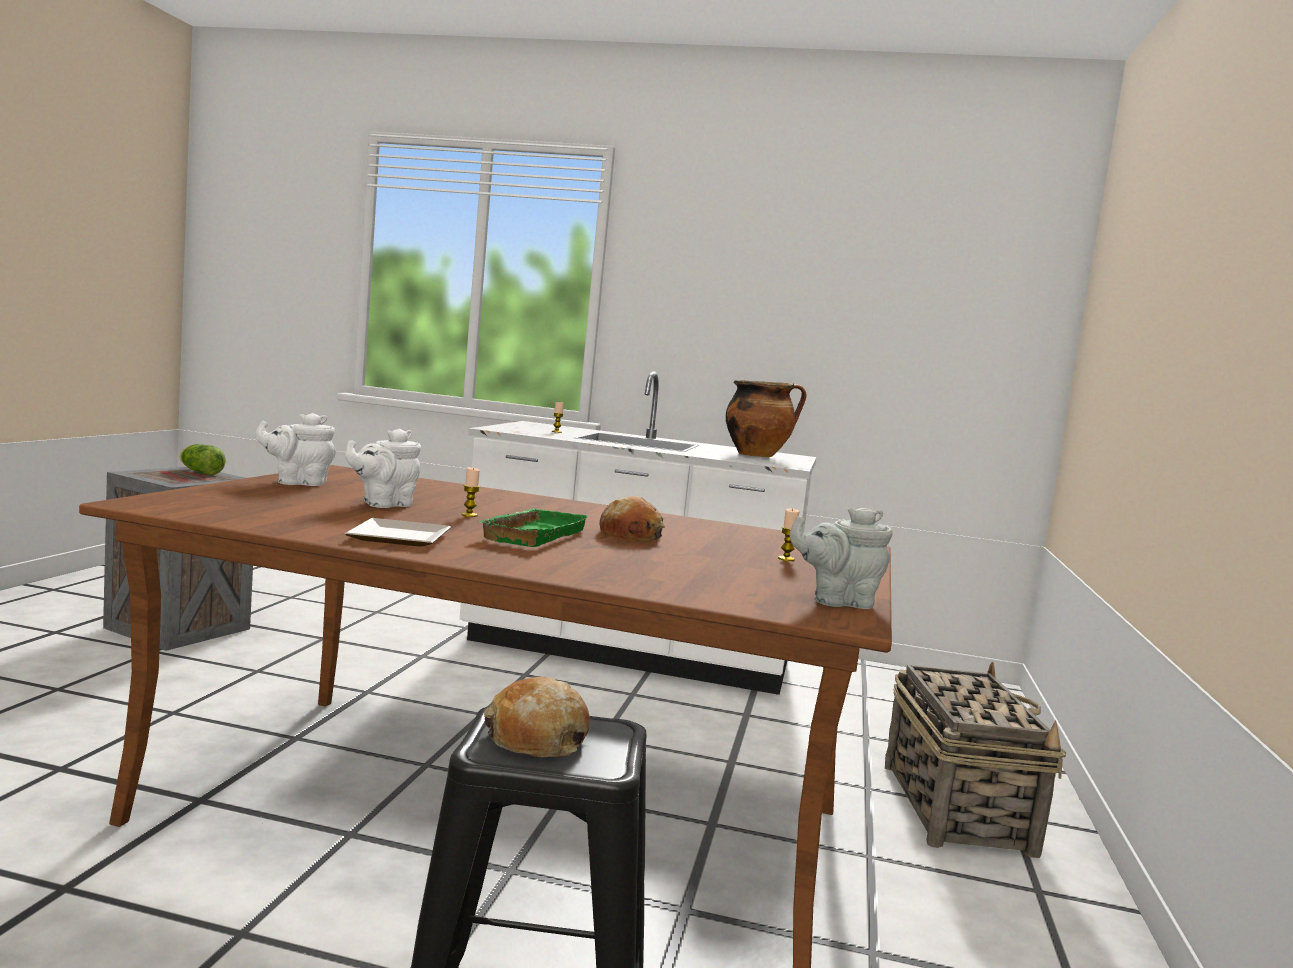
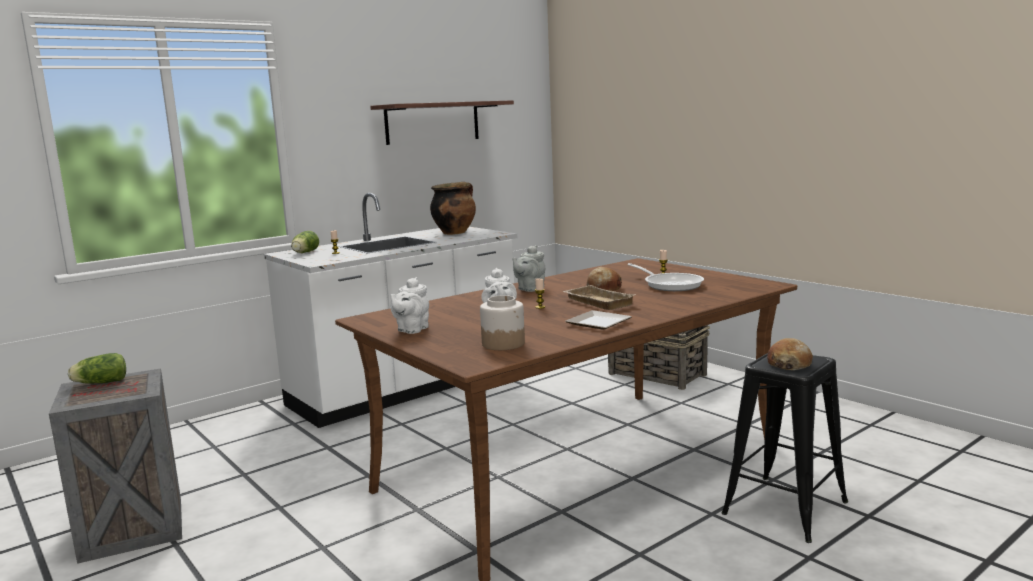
camera: 50 degrees left, 5 degrees up
(248, 509) = (503, 344): none -> jar
(531, 534) = (596, 302): green tray -> beige tray
(543, 426) = (304, 253): none -> lettuce
(718, 563) = (670, 285): none -> frying pan
(826, 300) = (432, 122): none -> shelf
(837, 601) = (741, 280): grey teapot -> grey teapot (529, 289)

